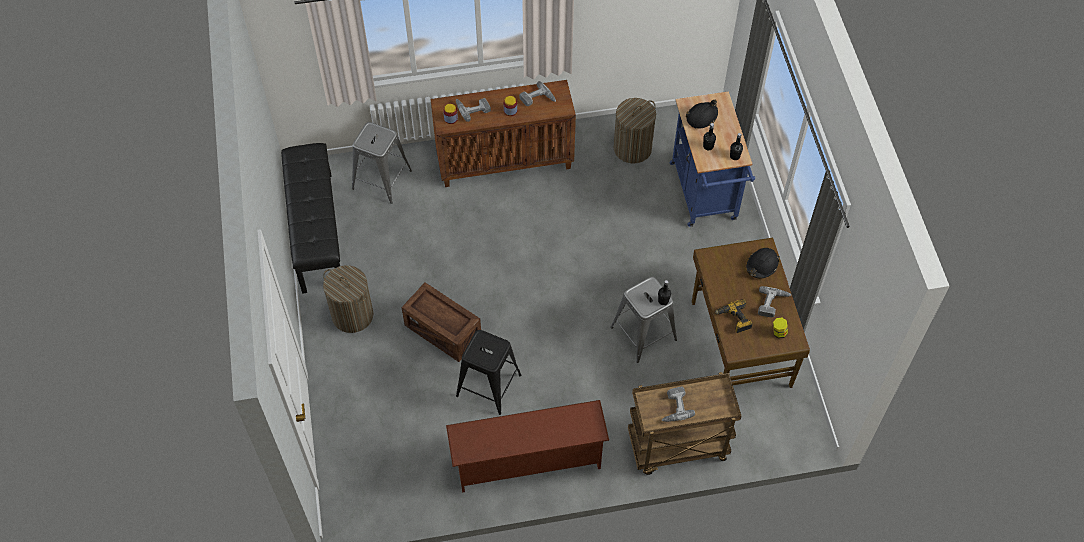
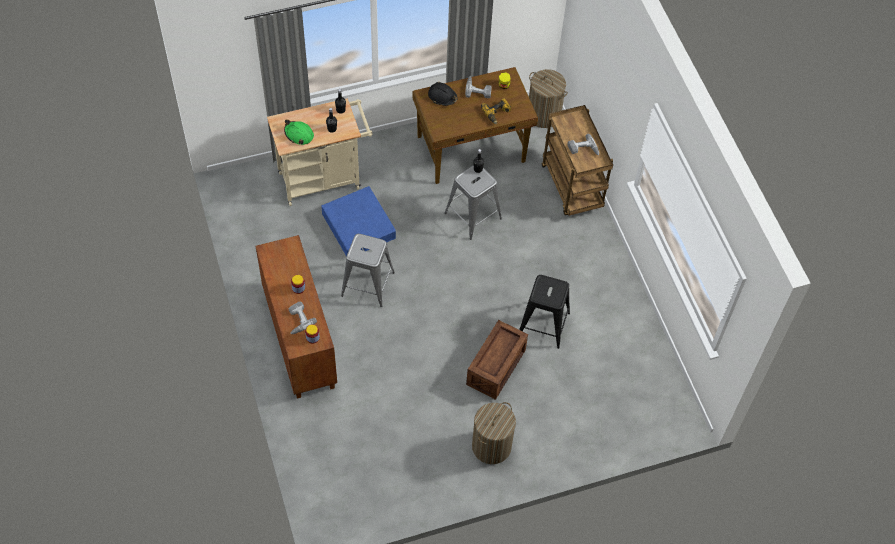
camera: 100 degrees left, 0 degrees up
(316, 231) = (401, 497): black bench -> none
(382, 180) = (331, 447): grey stool -> grey stool (368, 284)
(527, 463) = (608, 288): brown shoe rack -> none
(538, 99) = (282, 267): power drill -> none
(632, 148) = (274, 236): laundry basket -> laundry basket (543, 115)
(639, 222) = (358, 226): none -> blue storage box
(702, 117) = (299, 134): black hard hat -> green hard hat
(705, 196) = (324, 178): blue cart -> beige cart

